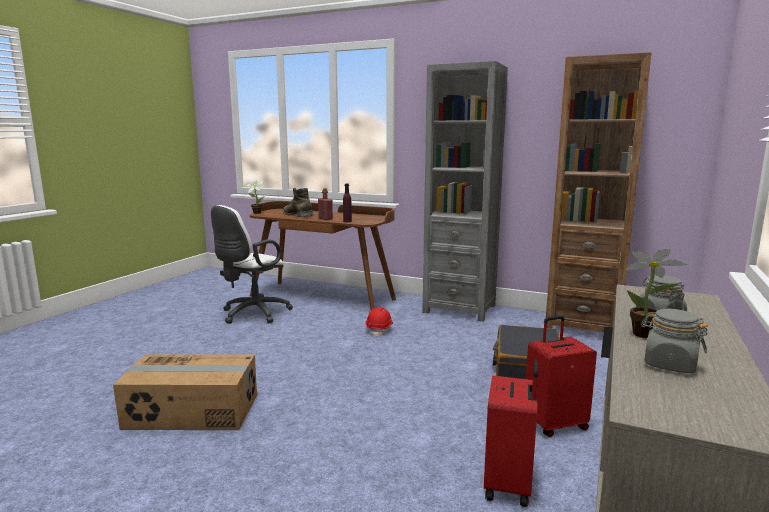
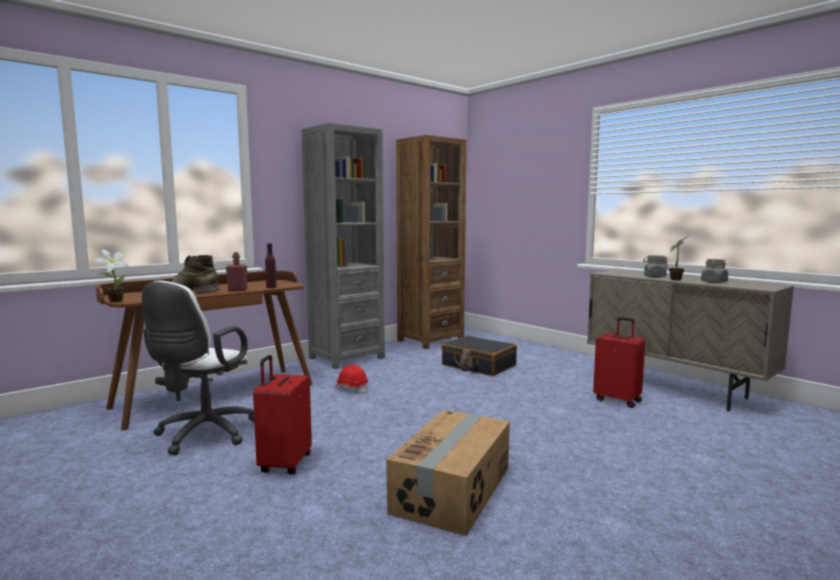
camera: 65 degrees left, 5 degrees down
(252, 314) = (202, 435): white office chair -> white office chair turned 45 degrees clockwise
(555, 424) = (557, 377): red suitcase -> red suitcase (284, 464)

